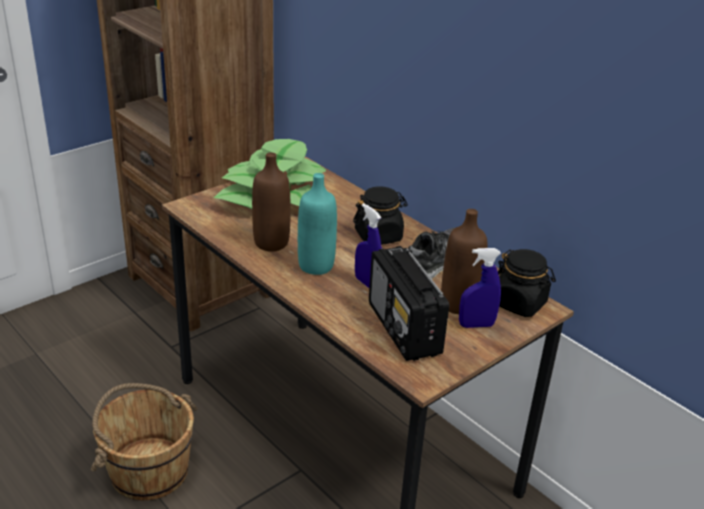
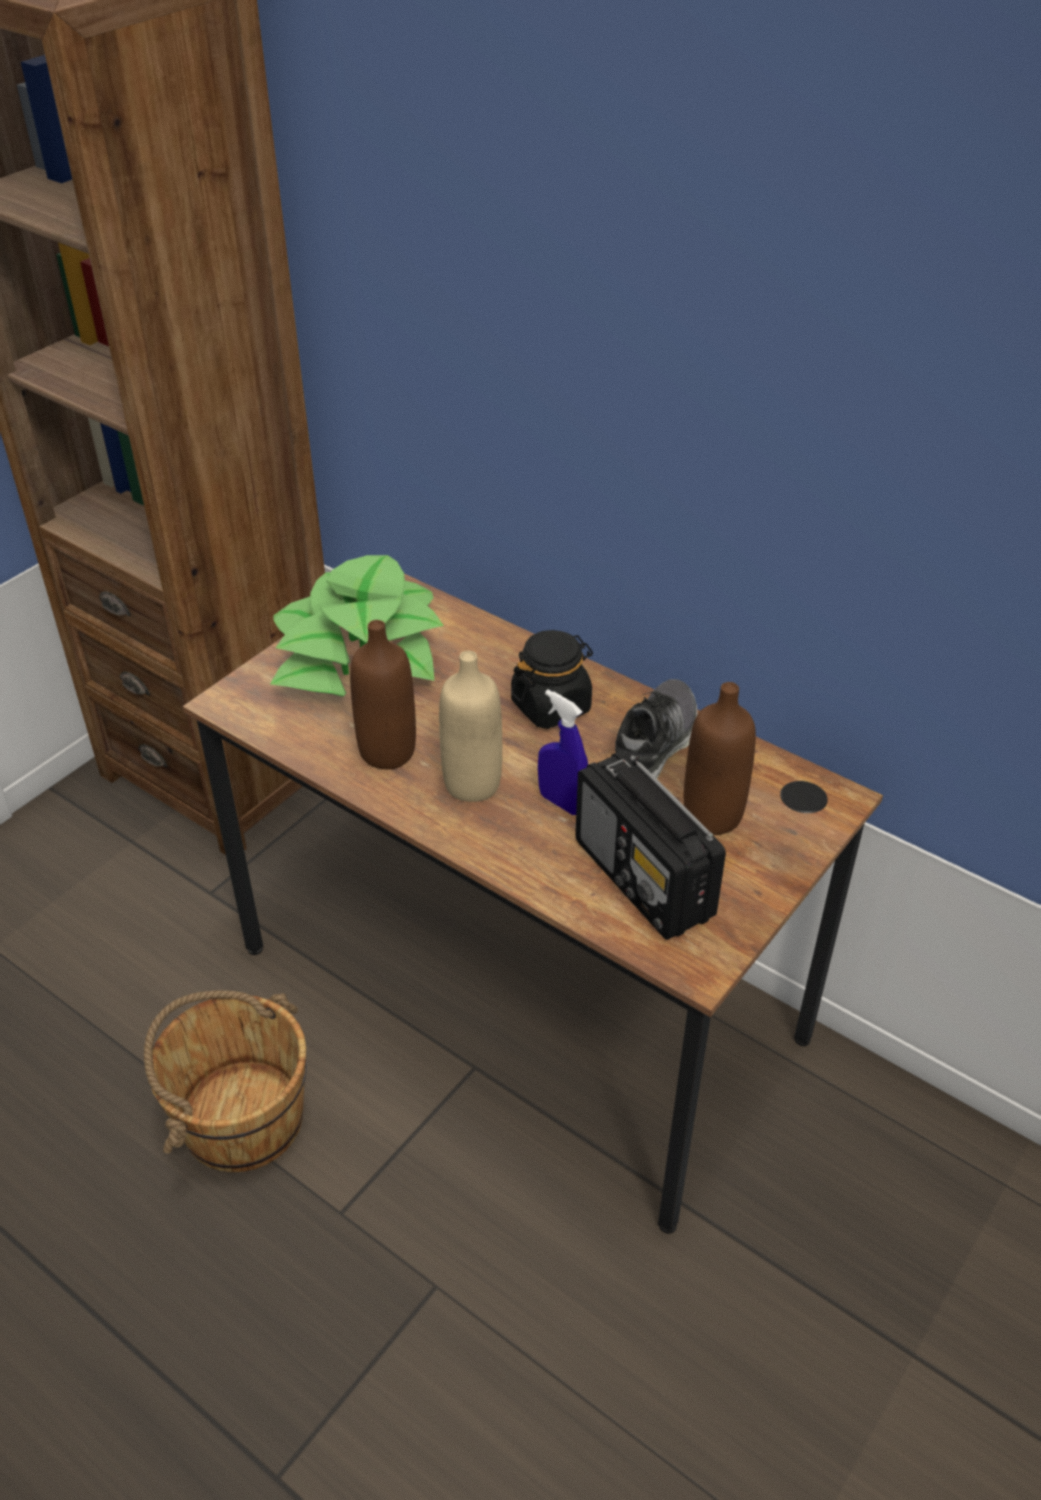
camera: 10 degrees left, 10 degrees up
(316, 266) = (472, 784): turquoise bottle -> beige bottle
(476, 325) = (748, 850): blue spray bottle -> none
(519, 303) = (801, 797): black jar -> none

